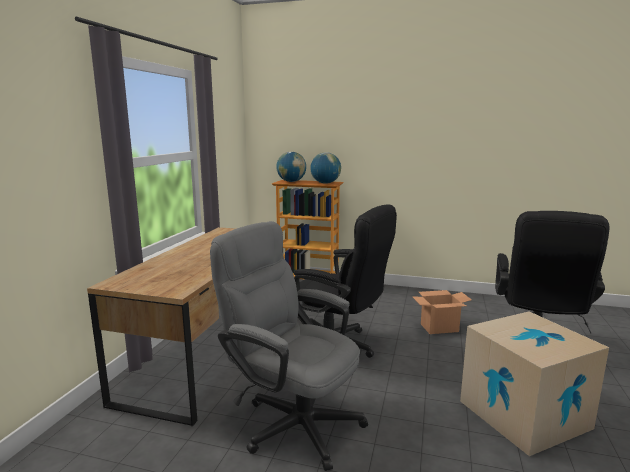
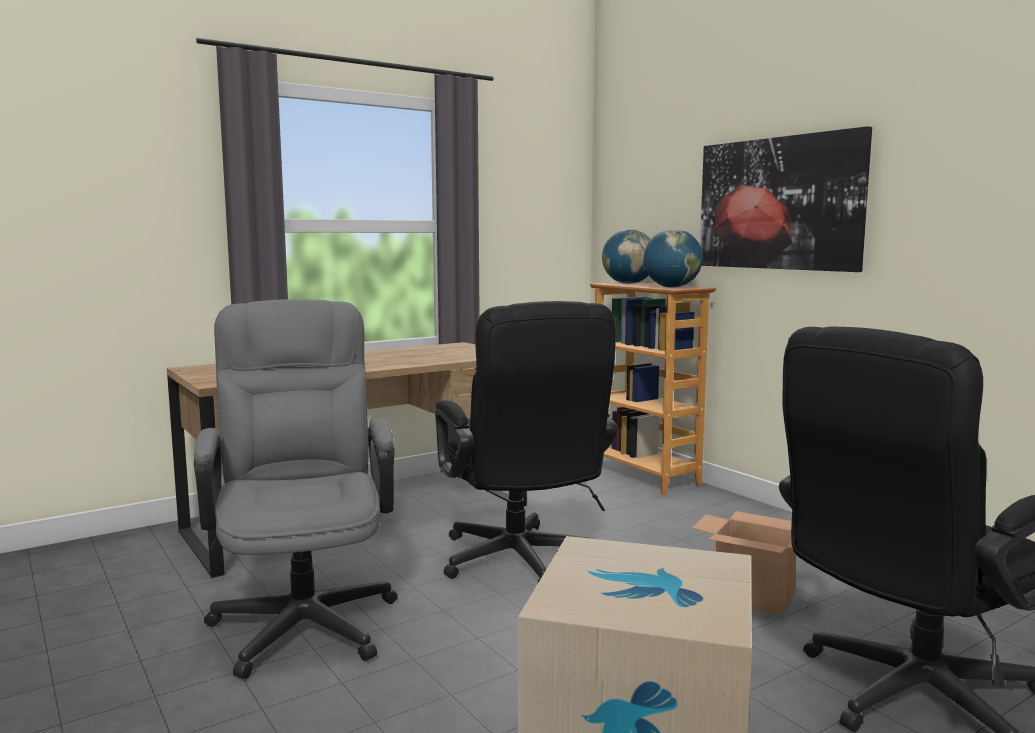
camera: 40 degrees right, 5 degrees down
(379, 139) = (778, 203): none -> picture

